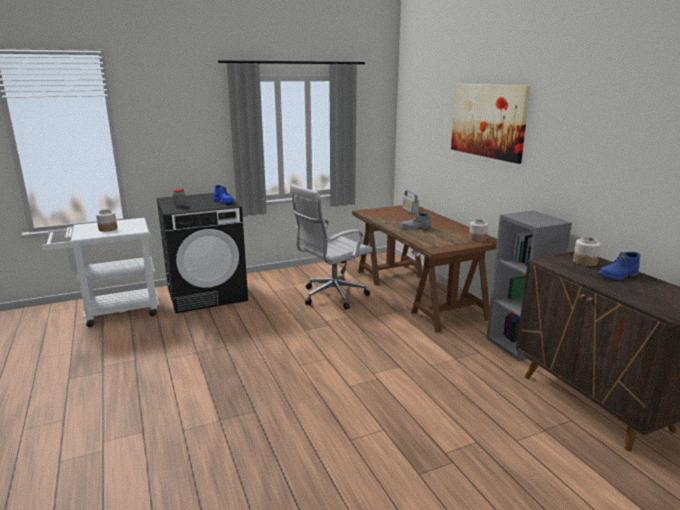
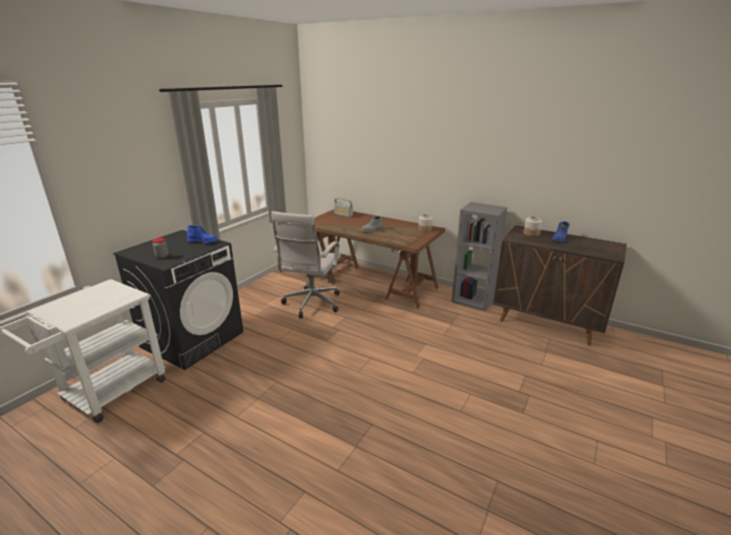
camera: 35 degrees left, 5 degrees up
(107, 229) = (90, 304): jar -> none
(488, 120) = (417, 135): picture -> none

